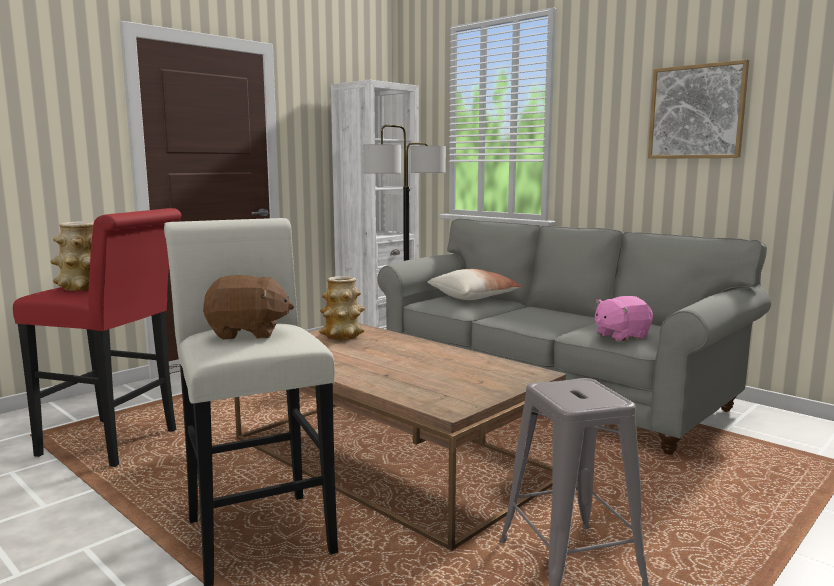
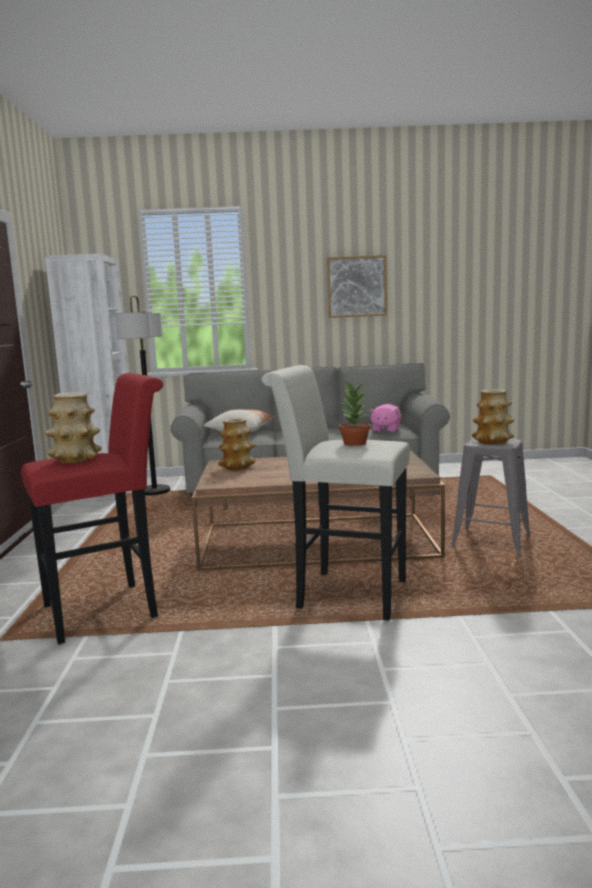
camera: 45 degrees left, 0 degrees up
(247, 333) = (354, 443): brown plush toy -> potted plant
(577, 393) = (492, 442): none -> vase

